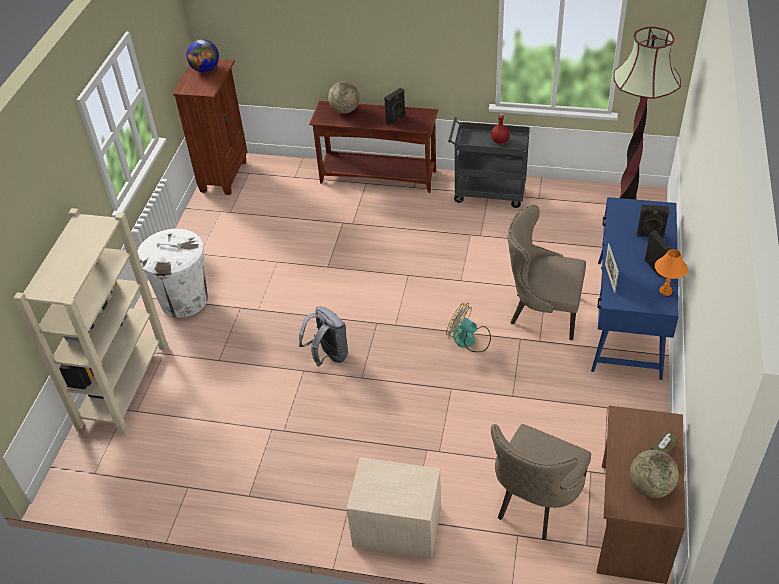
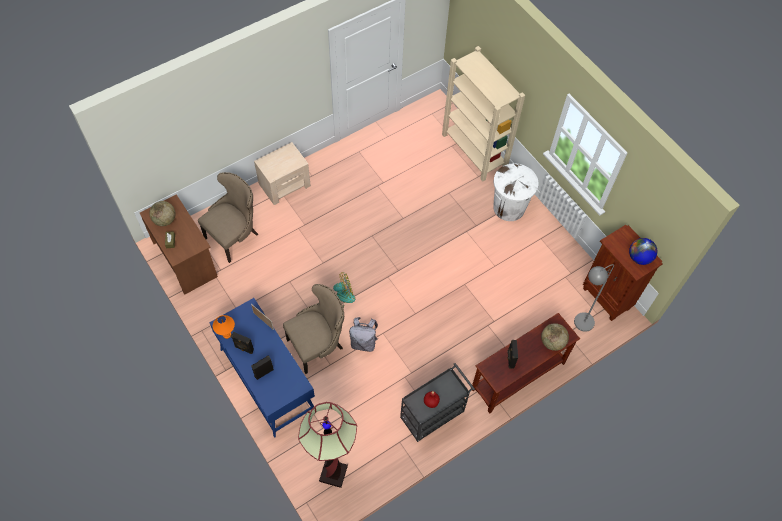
camera: 130 degrees right, 15 degrees up
(276, 175) = (578, 325): none -> grey floor lamp
(328, 356) = (400, 234): grey backpack -> grey backpack (363, 342)
(535, 503) = (234, 236): beige chair -> beige chair turned 60 degrees clockwise

